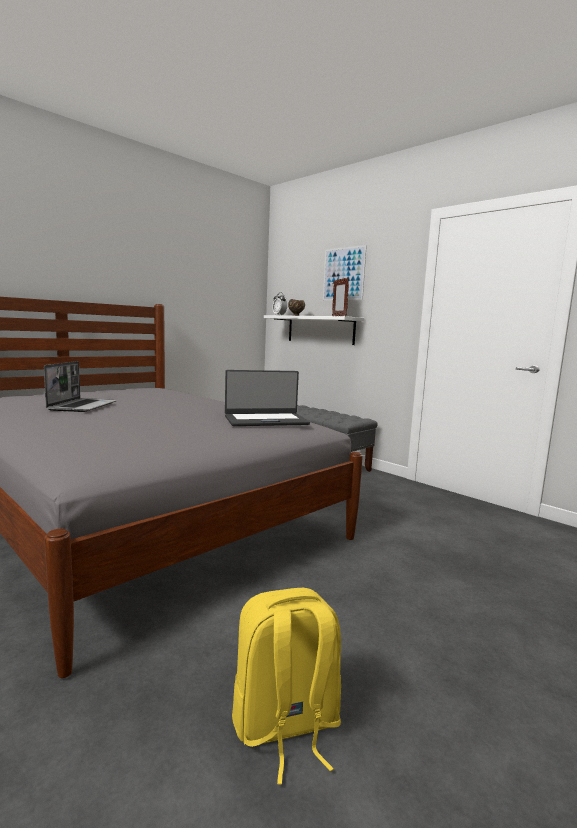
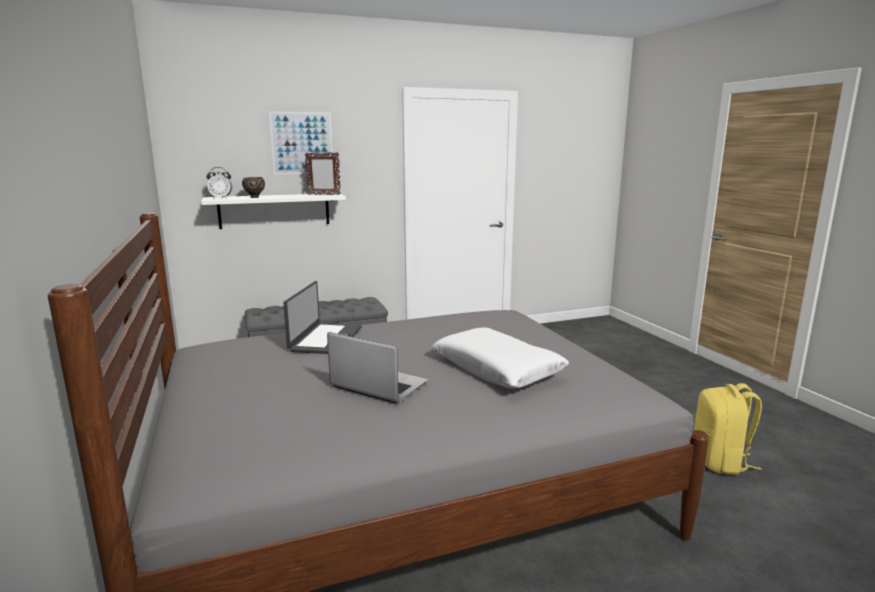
camera: 65 degrees left, 5 degrees up
(124, 423) = (497, 369): none -> white pillow
(265, 420) = (497, 320): laptop -> laptop (325, 339)

